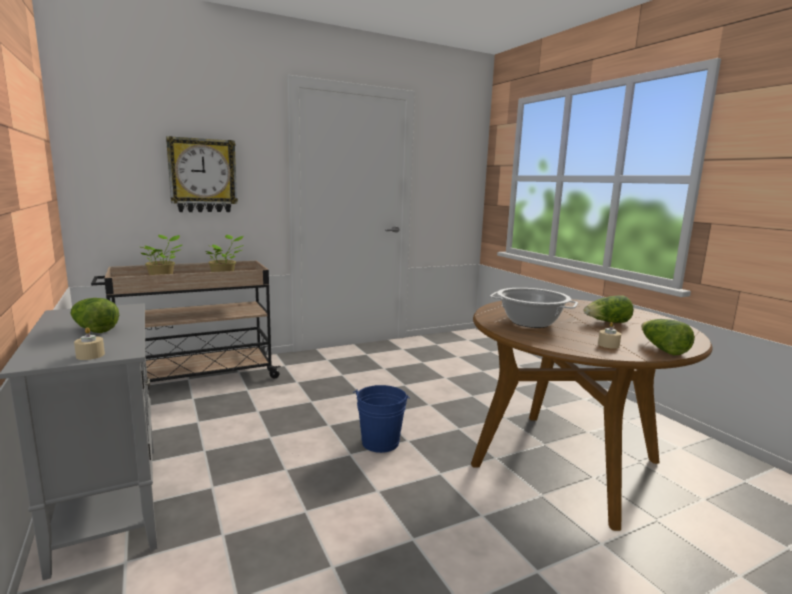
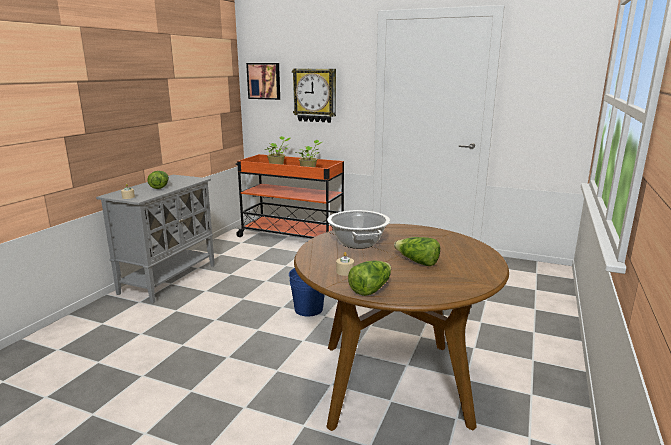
camera: 50 degrees right, 5 degrees up
(108, 152) = (264, 81): none -> picture
(194, 378) = (291, 236): beige cart -> orange cart

